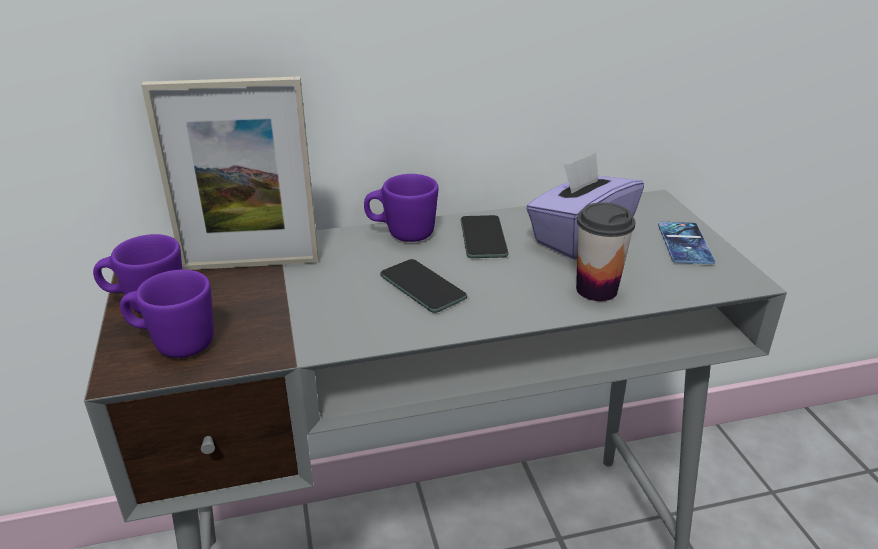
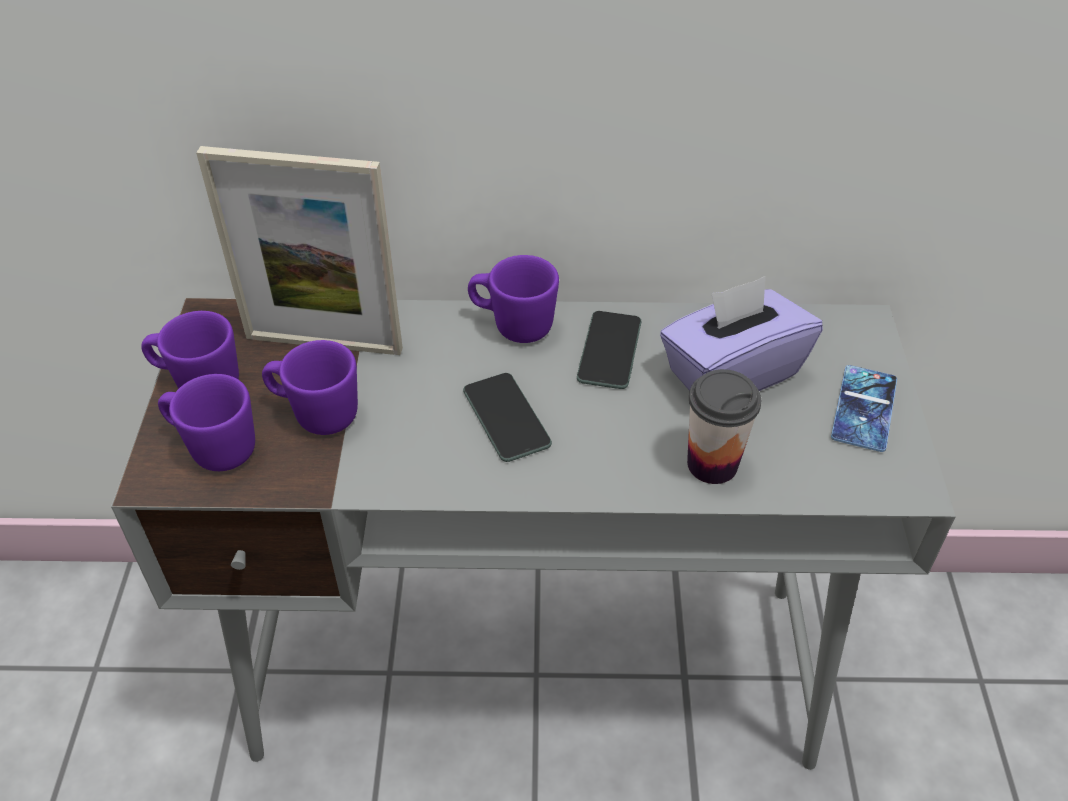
camera: 15 degrees right, 15 degrees up
(260, 307) = (316, 414): none -> purple mug

